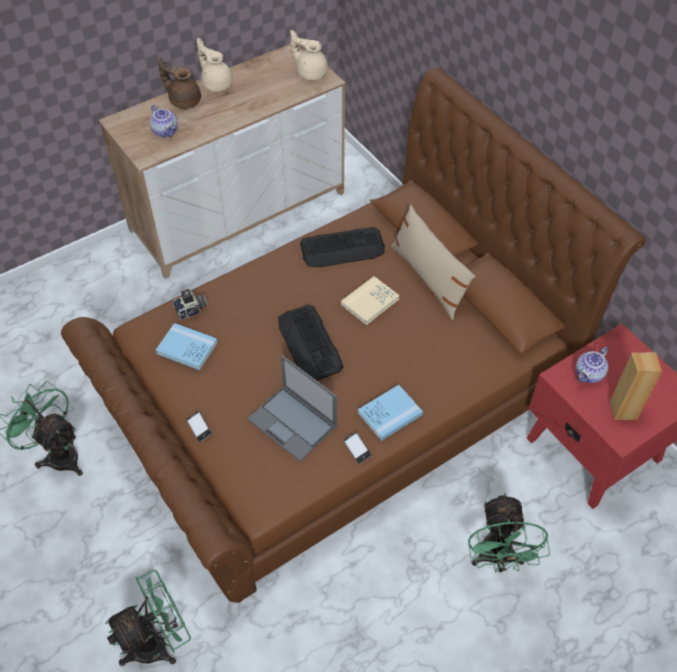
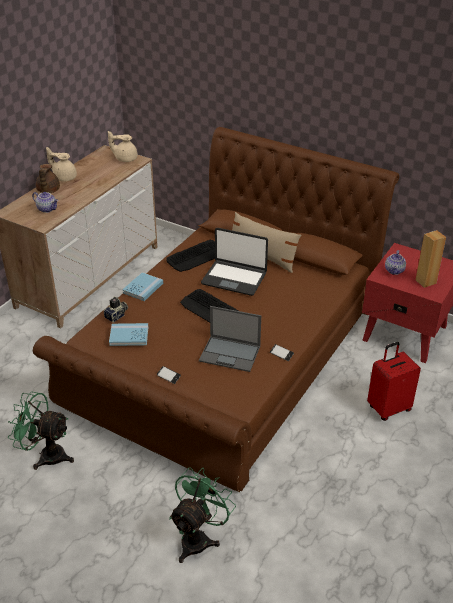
camera: 25 degrees left, 15 degrees down
(184, 100) = (48, 191): brown teapot -> brown teapot turned 90 degrees counterclockwise
(370, 302) = (234, 278): beige book -> laptop
(390, 414) = (289, 330): blue book -> blue book (143, 288)
(497, 559) = (388, 408): green fan -> red suitcase

